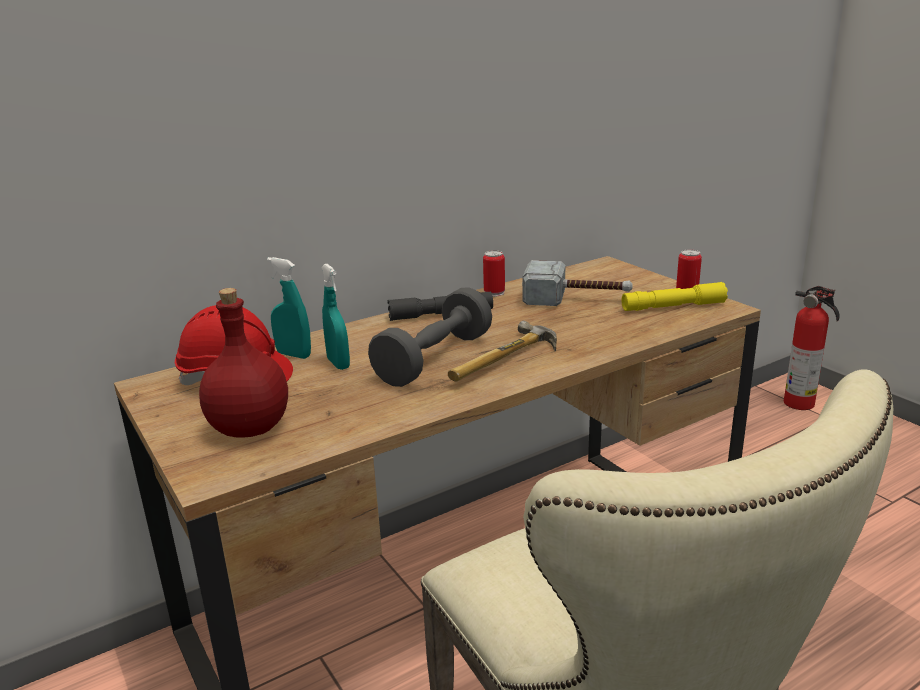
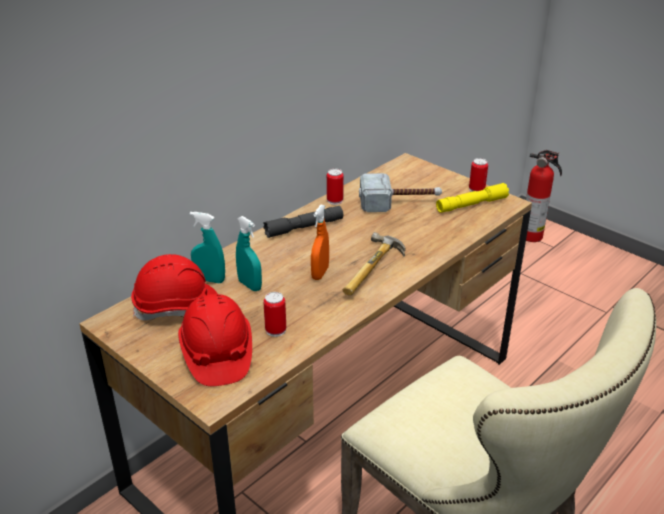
camera: 15 degrees left, 10 degrees up
(249, 429) = (217, 354): red bottle -> red hard hat
(340, 411) = (275, 330): none -> can
(434, 359) = (320, 273): grey dumbbell -> orange spray bottle

